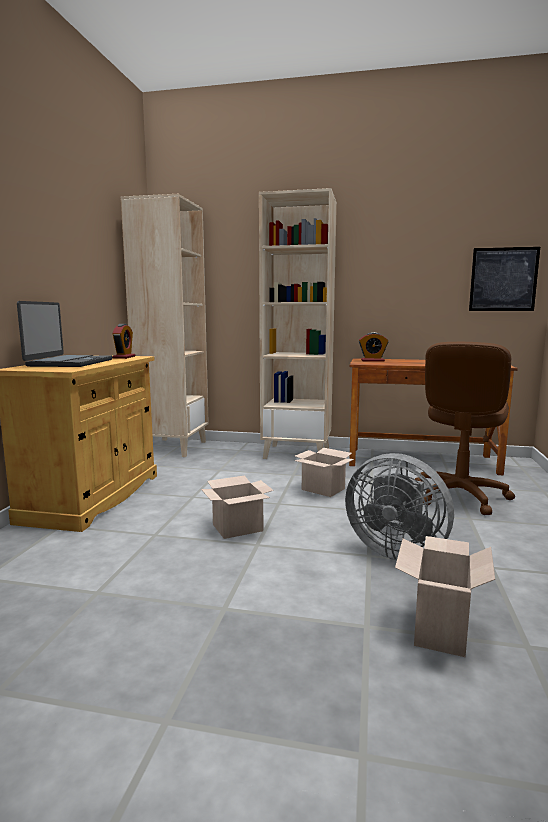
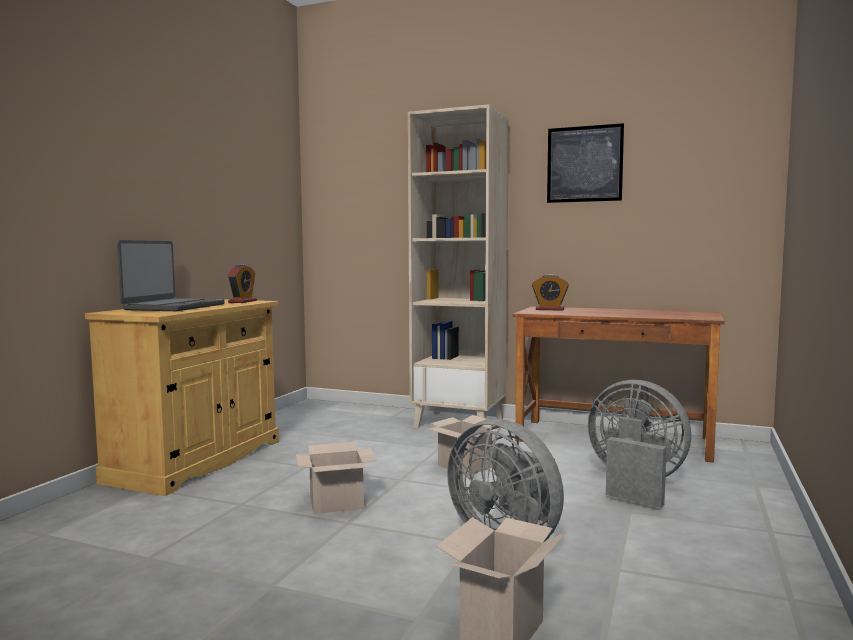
camera: 10 degrees right, 5 degrees down
(173, 447) = (316, 410): beige bookcase -> none
(459, 496) = (634, 484): brown office chair -> grey fan
(503, 279) = (720, 207): picture -> picture (584, 164)

